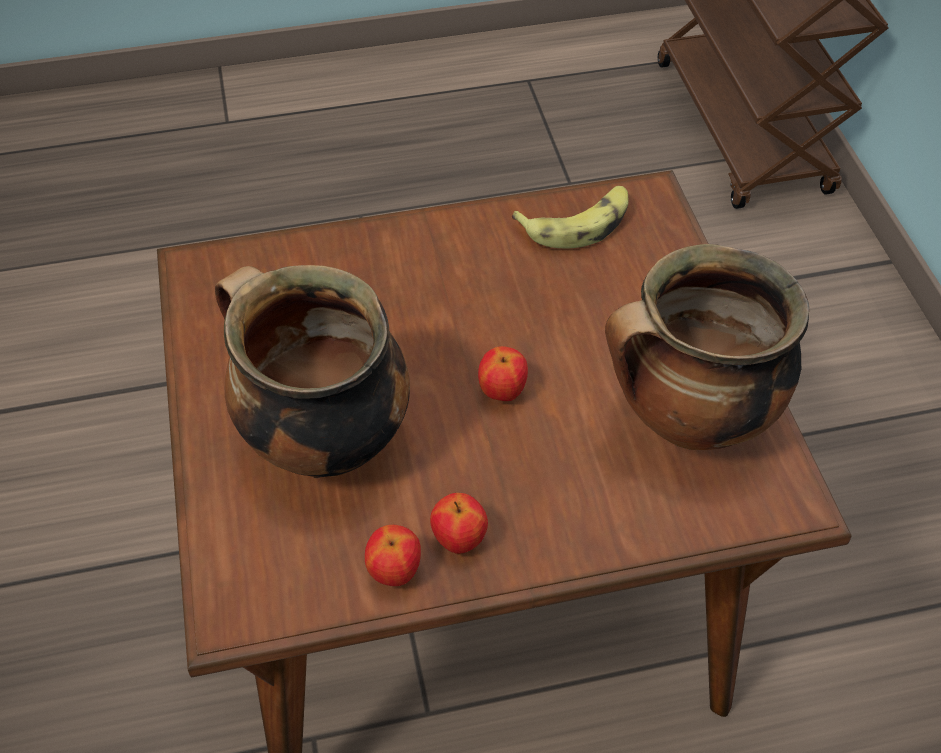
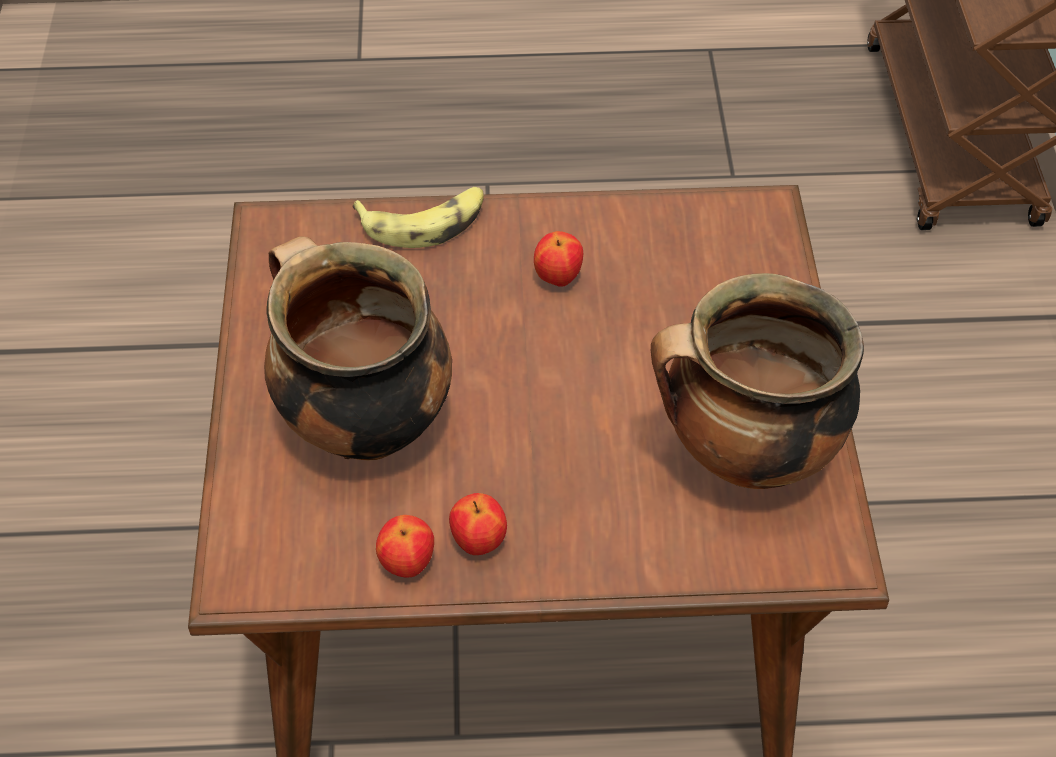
camera: 10 degrees right, 0 degrees up
(502, 392) = (556, 399): apple -> apple (558, 278)
(577, 223) = (678, 231): banana -> banana (424, 222)

